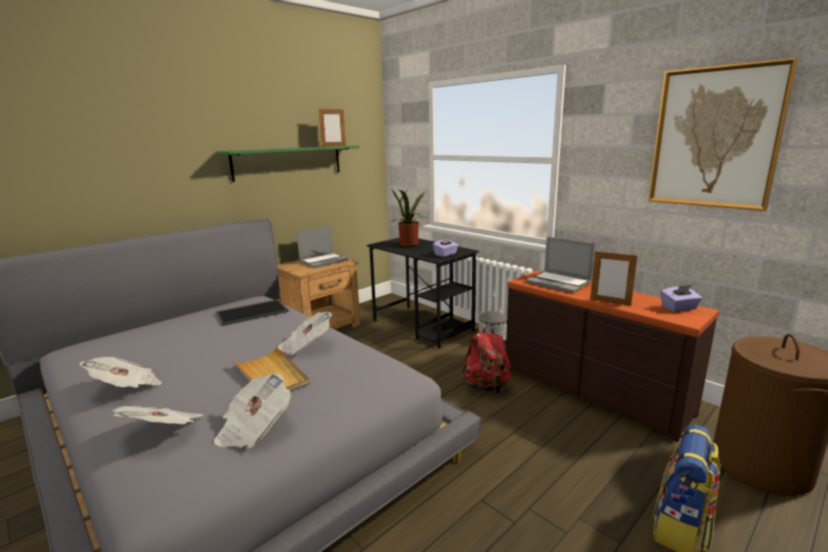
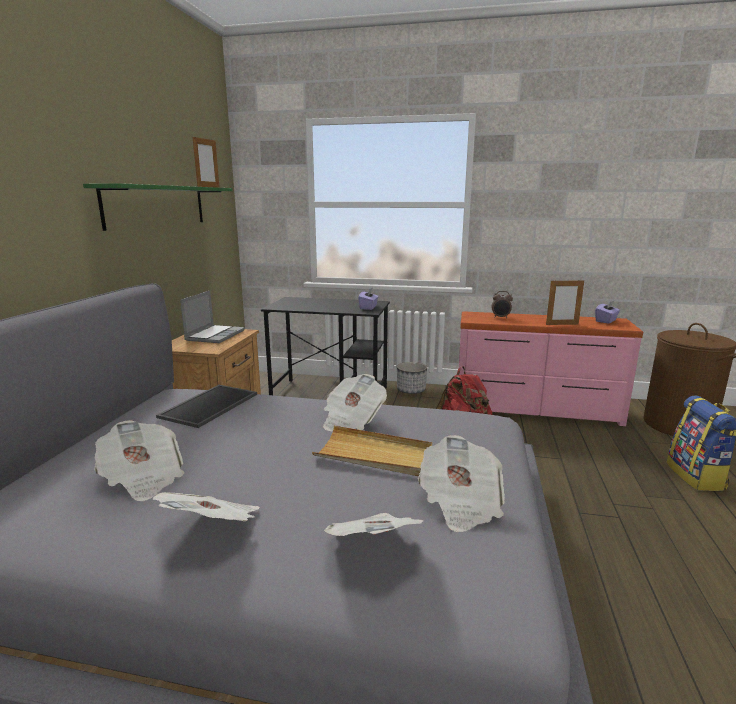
camera: 35 degrees left, 0 degrees up
(150, 348) = (143, 478): none -> newspaper
(410, 245) = (312, 304): potted plant -> none
(559, 283) = (500, 317): laptop -> alarm clock
(591, 391) = (535, 409): brown dresser -> pink dresser
(715, 138) = (609, 183): picture -> none

